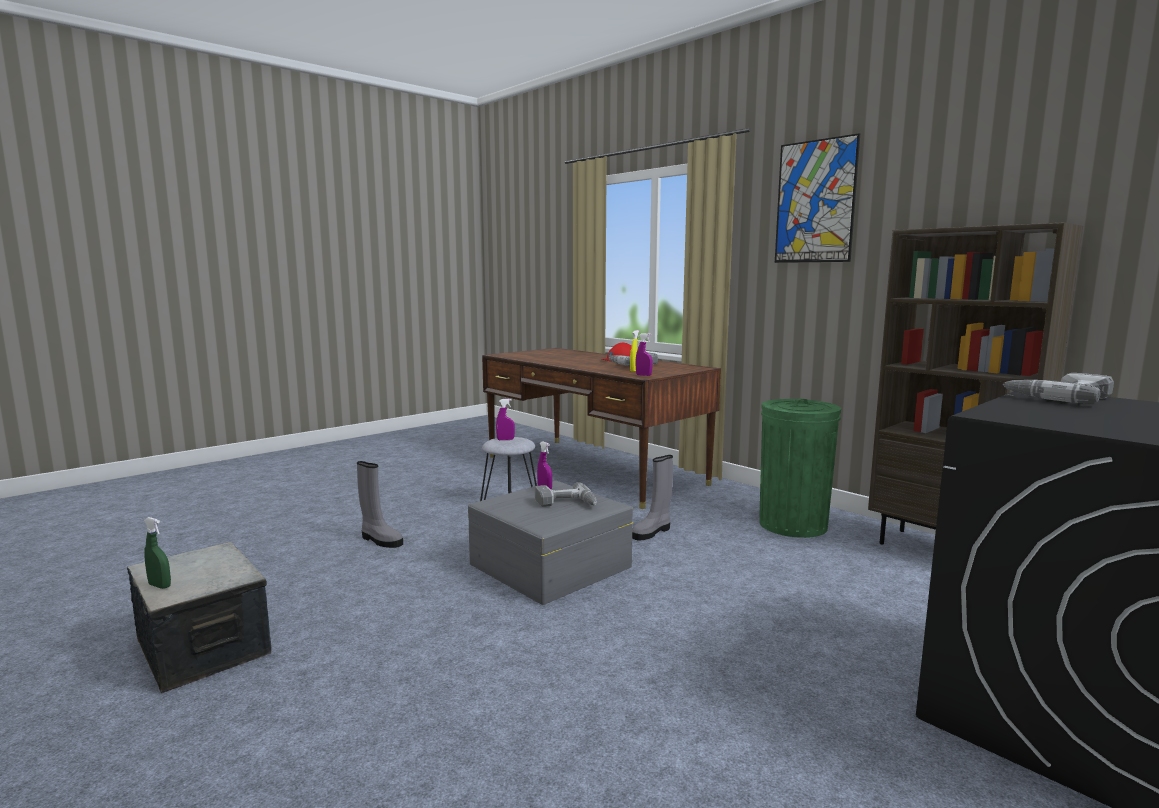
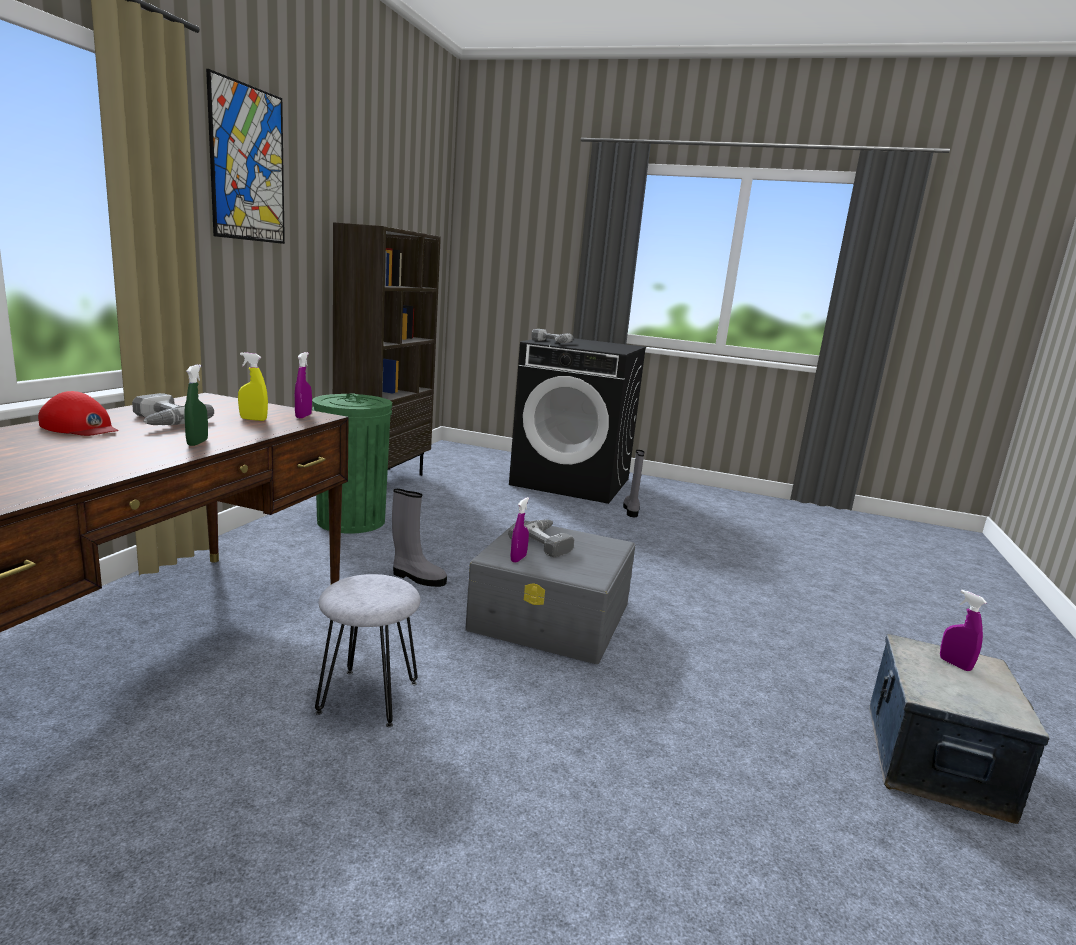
camera: 120 degrees left, 5 degrees up
(160, 586) = (998, 680): green spray bottle -> green spray bottle (197, 443)
(380, 540) = (612, 773): grey boot -> grey boot (631, 510)
(505, 439) = (366, 593): purple spray bottle -> purple spray bottle (955, 664)

